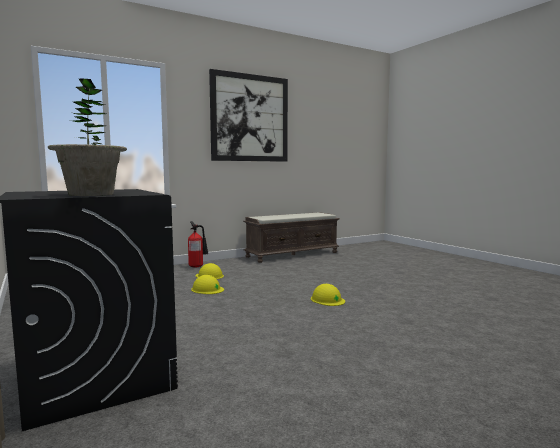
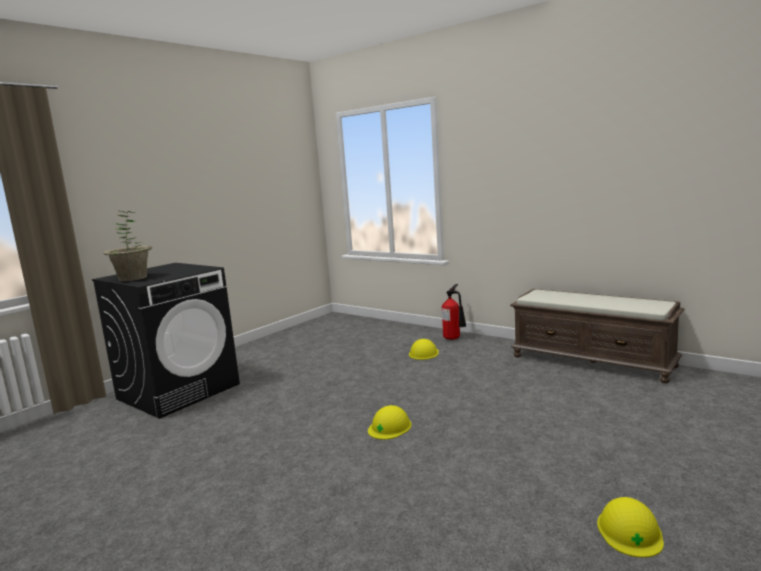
camera: 70 degrees right, 5 degrees up
(207, 289) = (376, 366): yellow hard hat -> yellow hard hat (629, 531)
(250, 118) = (543, 145): picture -> none

